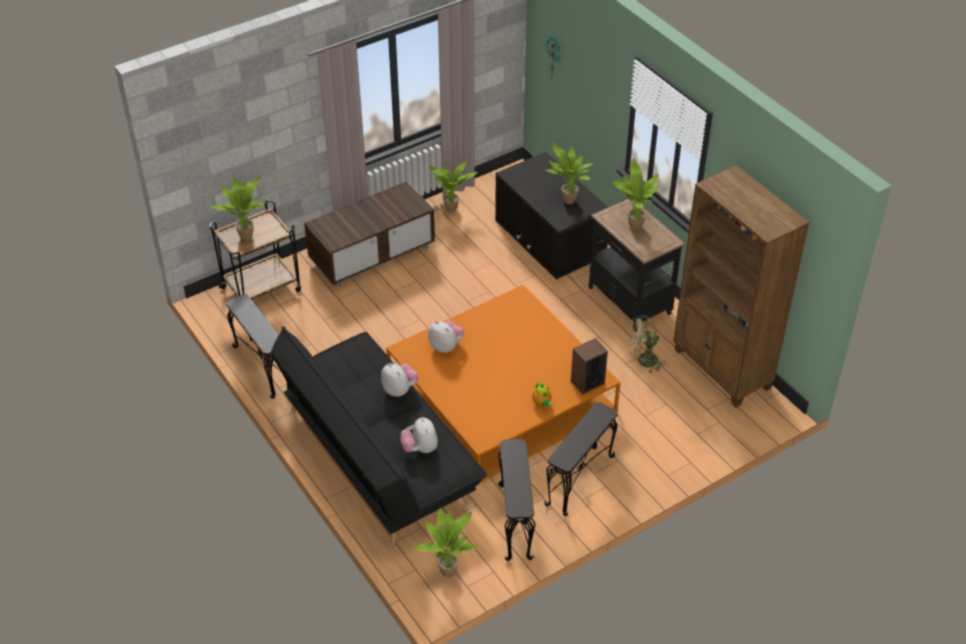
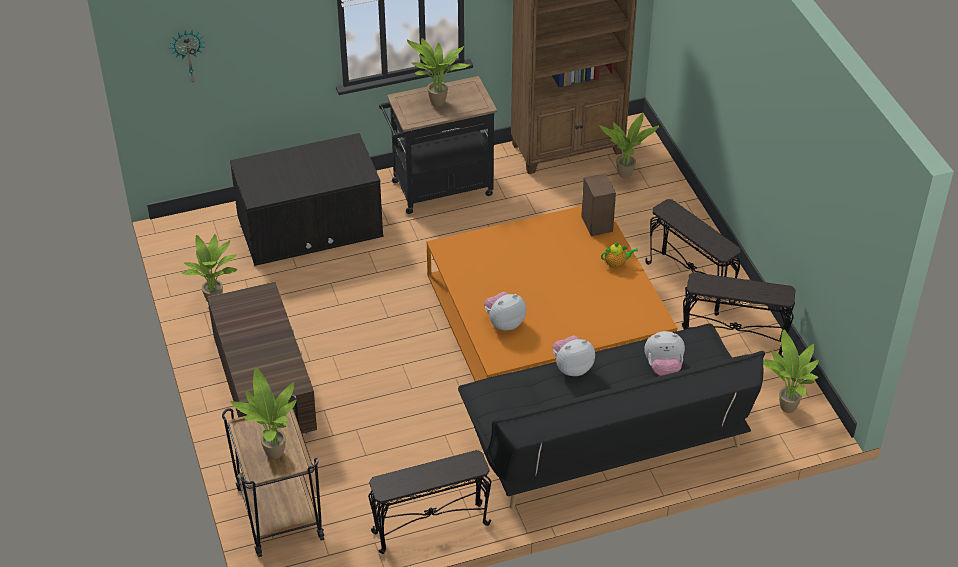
camera: 75 degrees left, 0 degrees up
(567, 202) = (331, 162): potted plant -> potted plant (626, 176)
(643, 361) = (537, 200): green fan -> none

